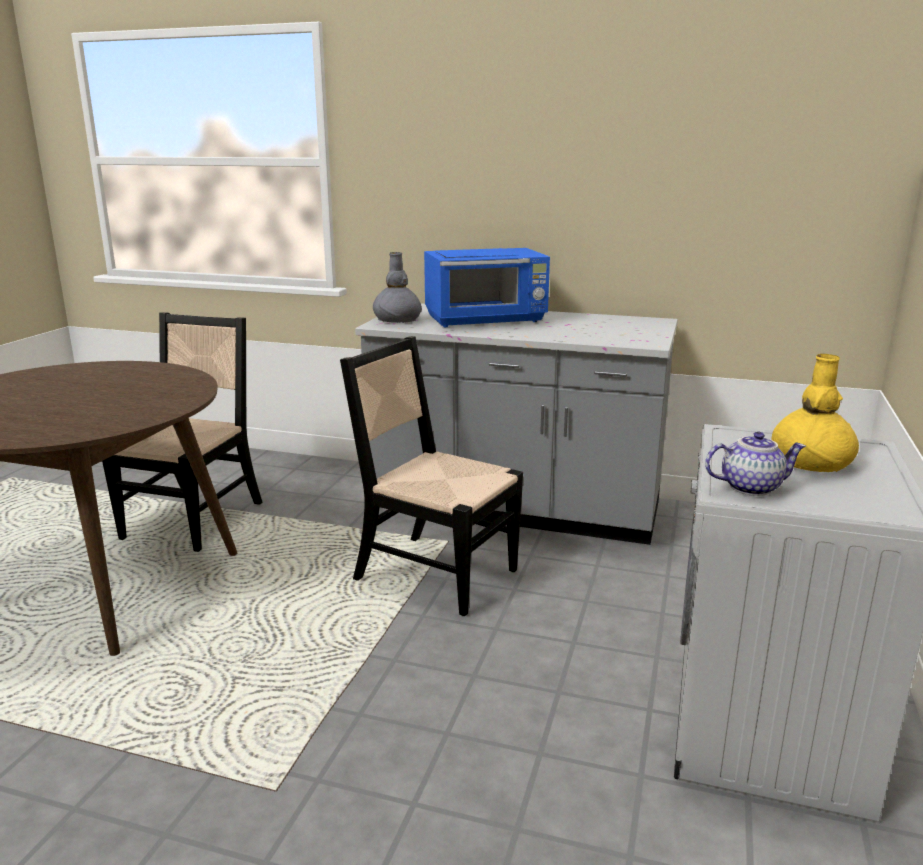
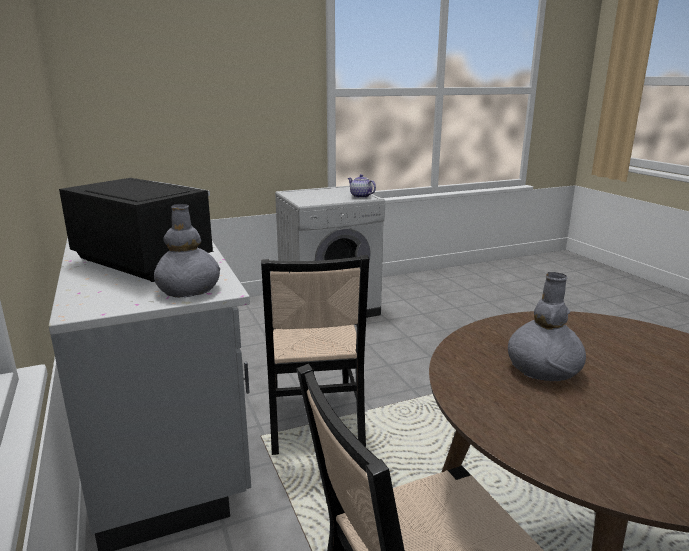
camera: 130 degrees left, 0 degrees up
(126, 390) = (542, 369): none -> grey vase
(486, 320) = (143, 262): blue microwave -> black microwave
(810, 463) = (320, 195): yellow vase -> none

